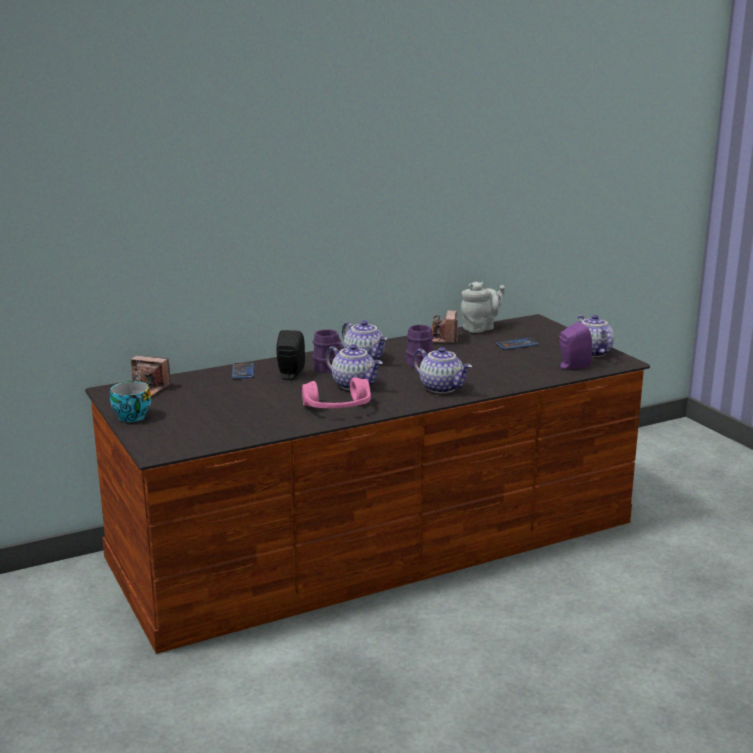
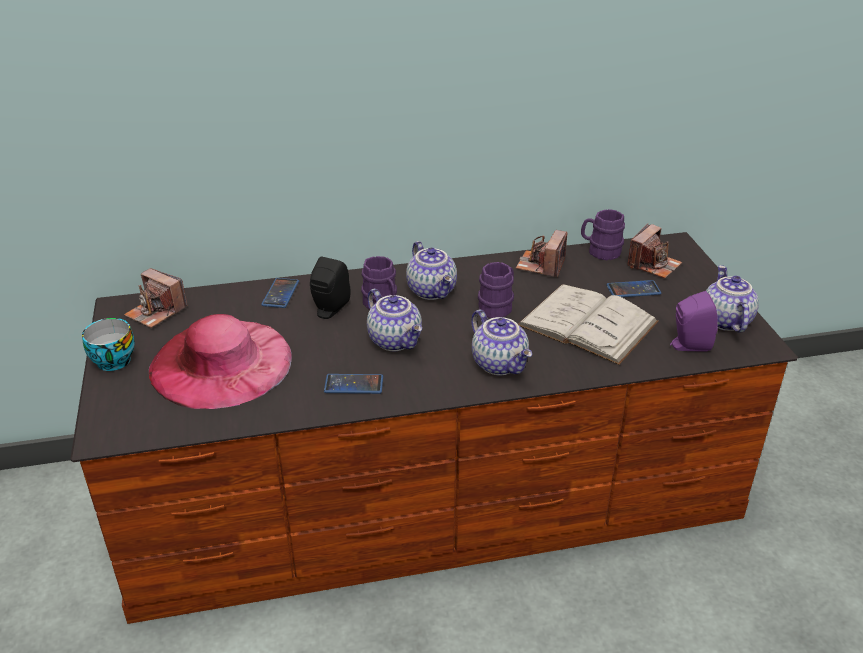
camera: 15 degrees right, 15 degrees up
(223, 409) = (221, 363): none -> pink hat
(338, 408) = (353, 384): pink headphones -> phone
(480, 328) = (600, 251): grey teapot -> purple mug
(493, 363) = (587, 323): none -> white book
(524, 331) = (653, 265): none -> camera

